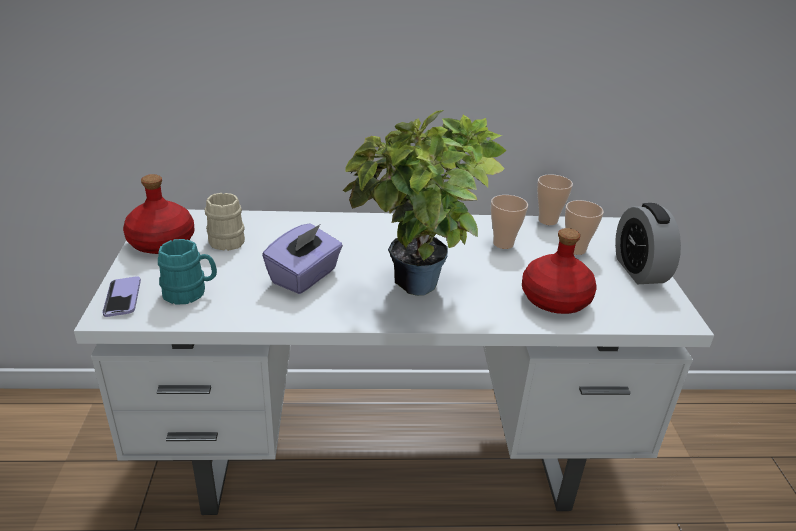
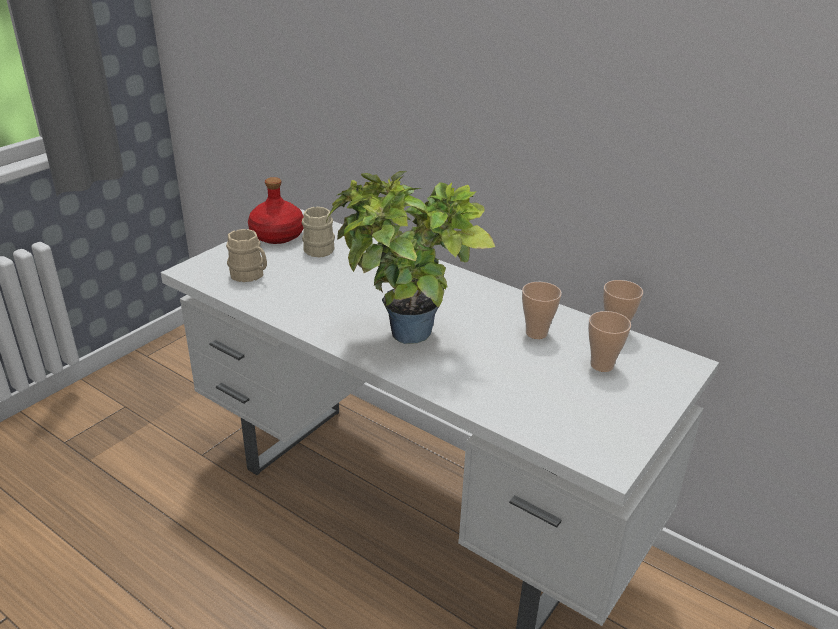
camera: 40 degrees right, 0 degrees up
(122, 298) = (209, 263): phone -> none
(190, 293) = (250, 275): turquoise mug -> beige mug
(305, 276) = (337, 294): purple tissue box -> none
(554, 299) = (511, 394): red bottle -> none
(639, 270) = (640, 409): alarm clock -> none

